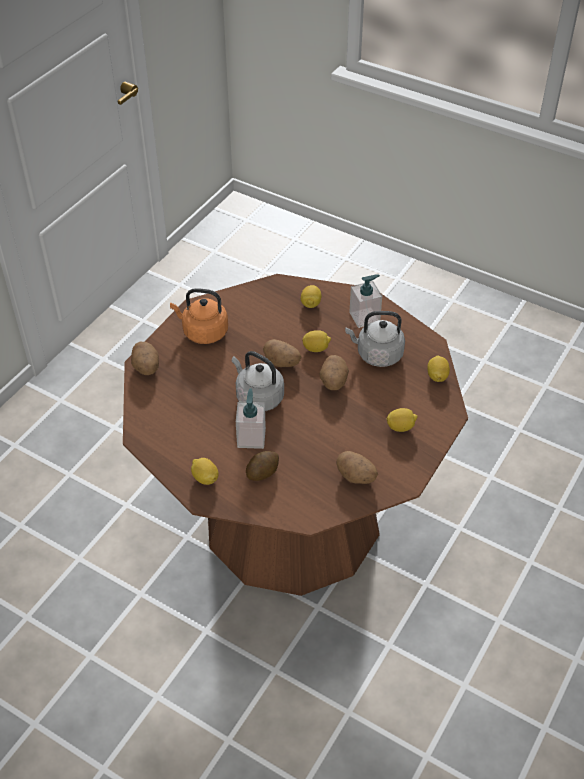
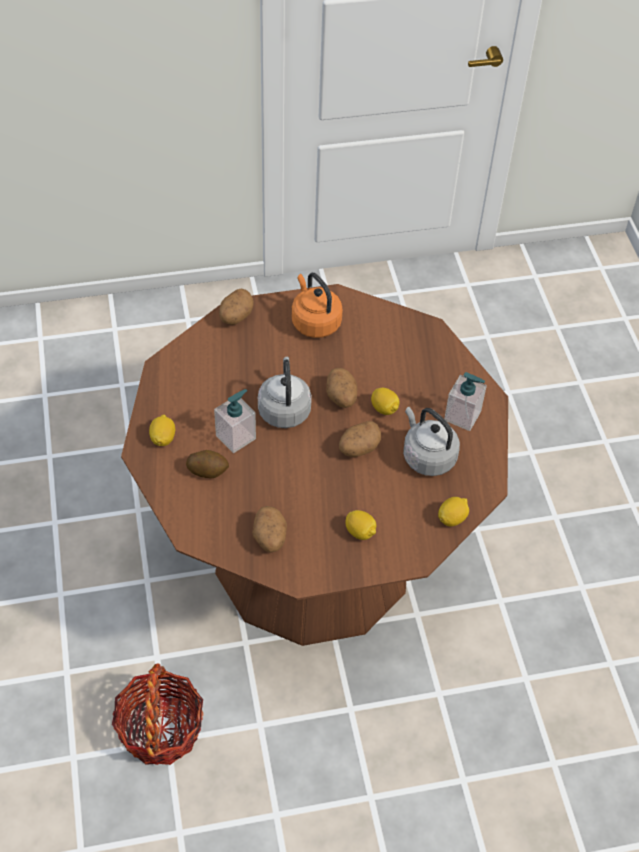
camera: 45 degrees right, 5 degrees up
(310, 304) = (433, 367): lemon -> none
(335, 709) = (160, 729): none -> basket

